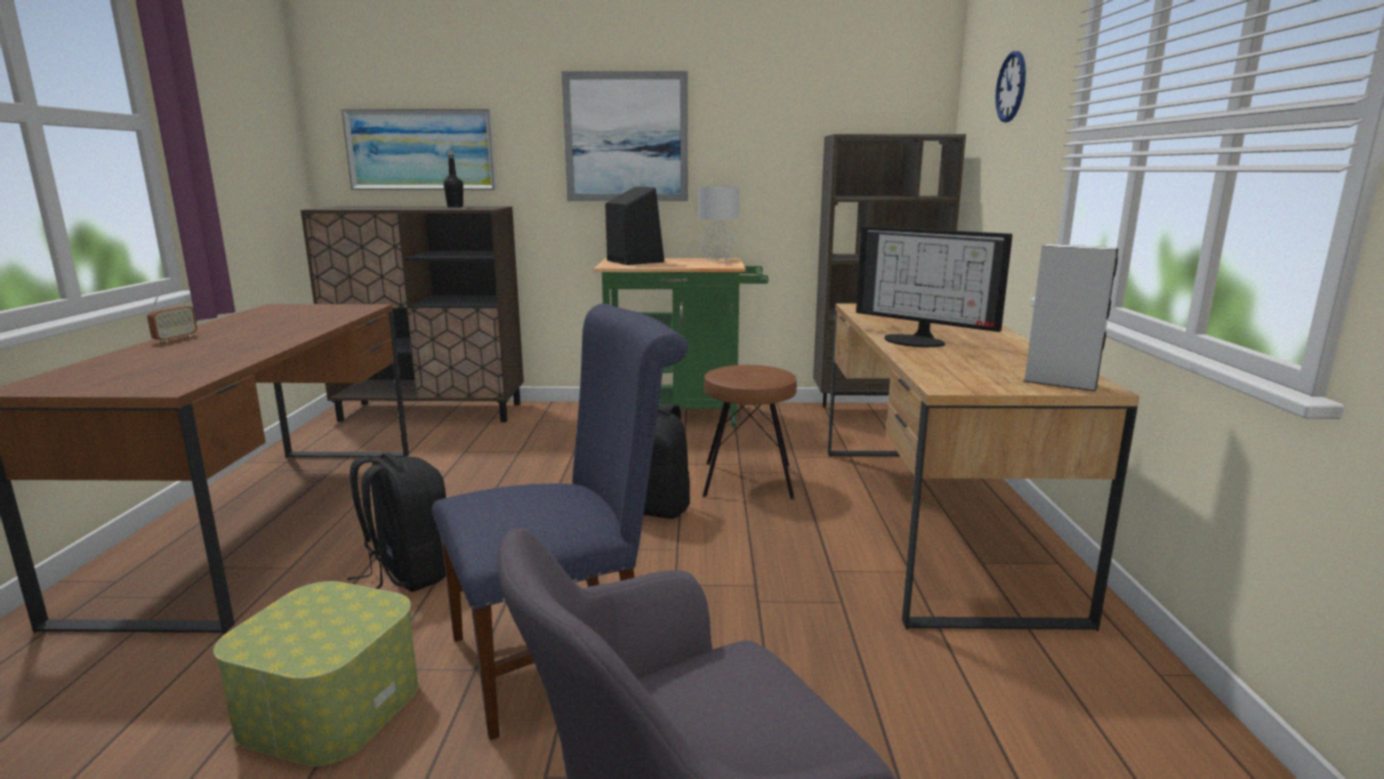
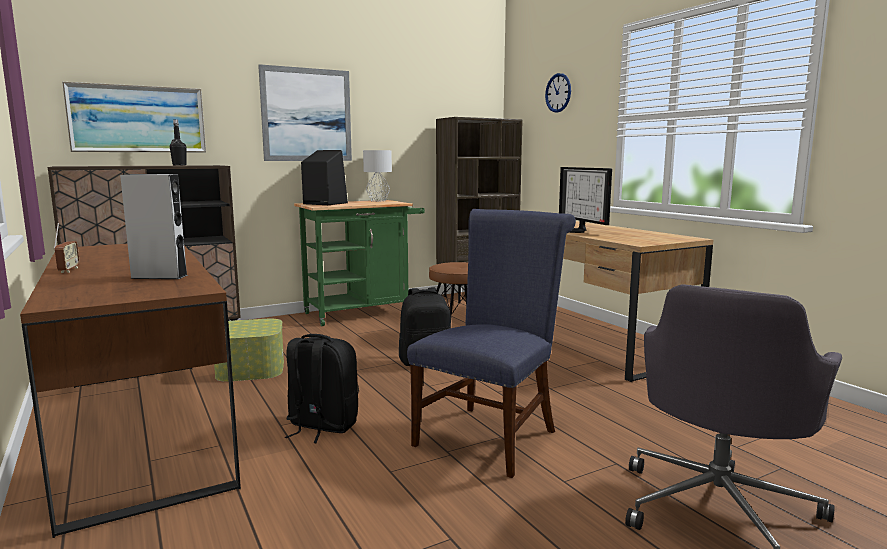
camera: 30 degrees left, 5 degrees down
(330, 706) = (392, 495): storage box -> storage box (250, 368)
(917, 340) = (574, 230): monitor -> monitor turned 60 degrees clockwise
(1060, 383) = (676, 238): grey speaker -> grey speaker (159, 277)

